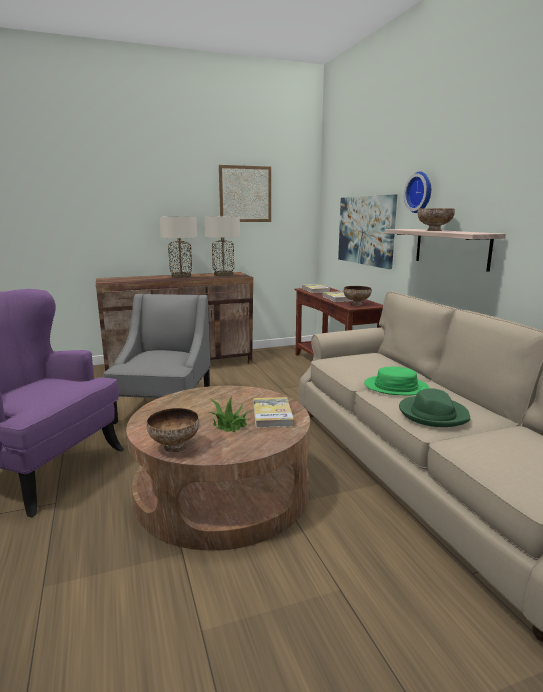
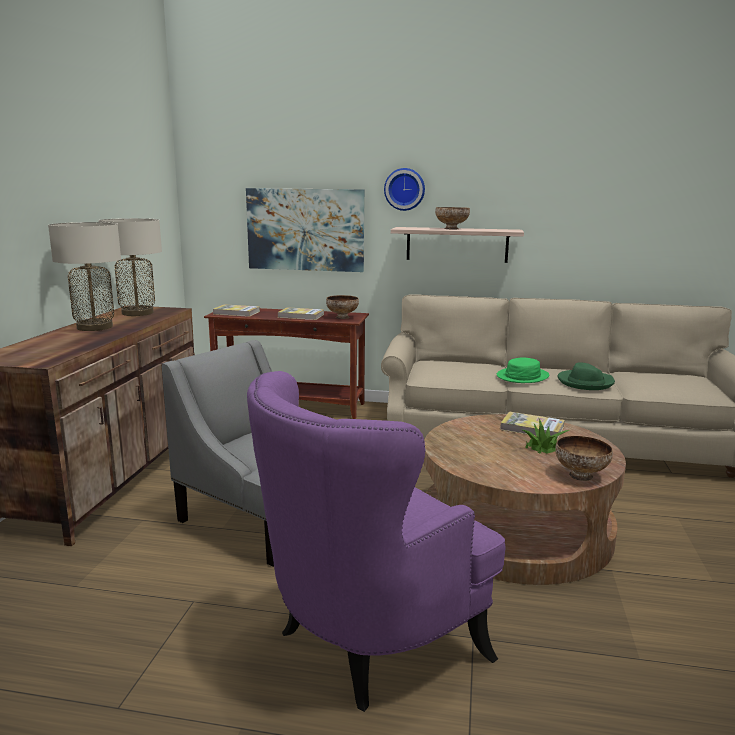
camera: 60 degrees left, 0 degrees up
(245, 193) = (117, 180): picture -> none

